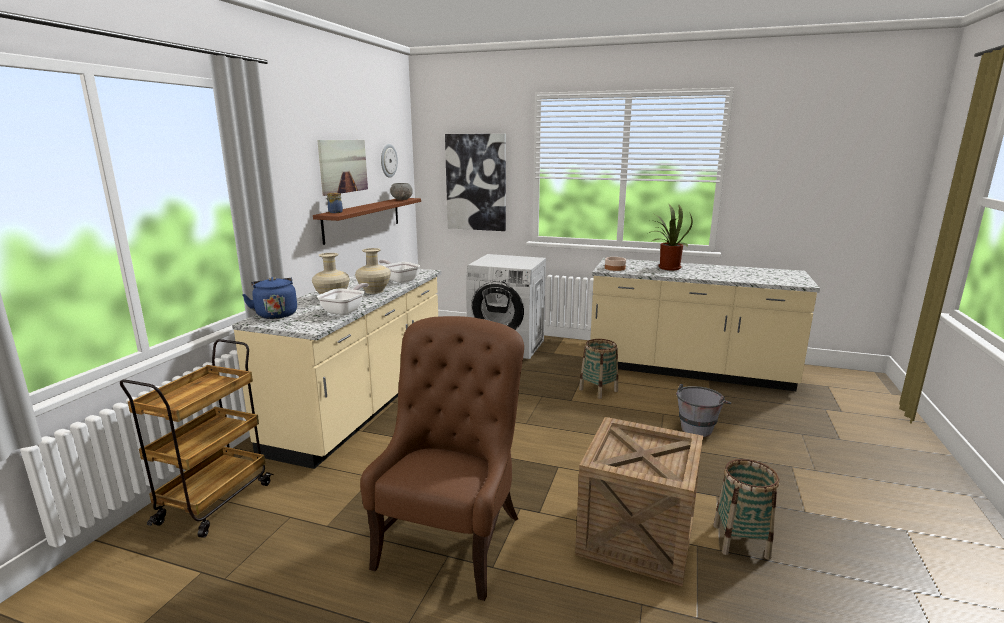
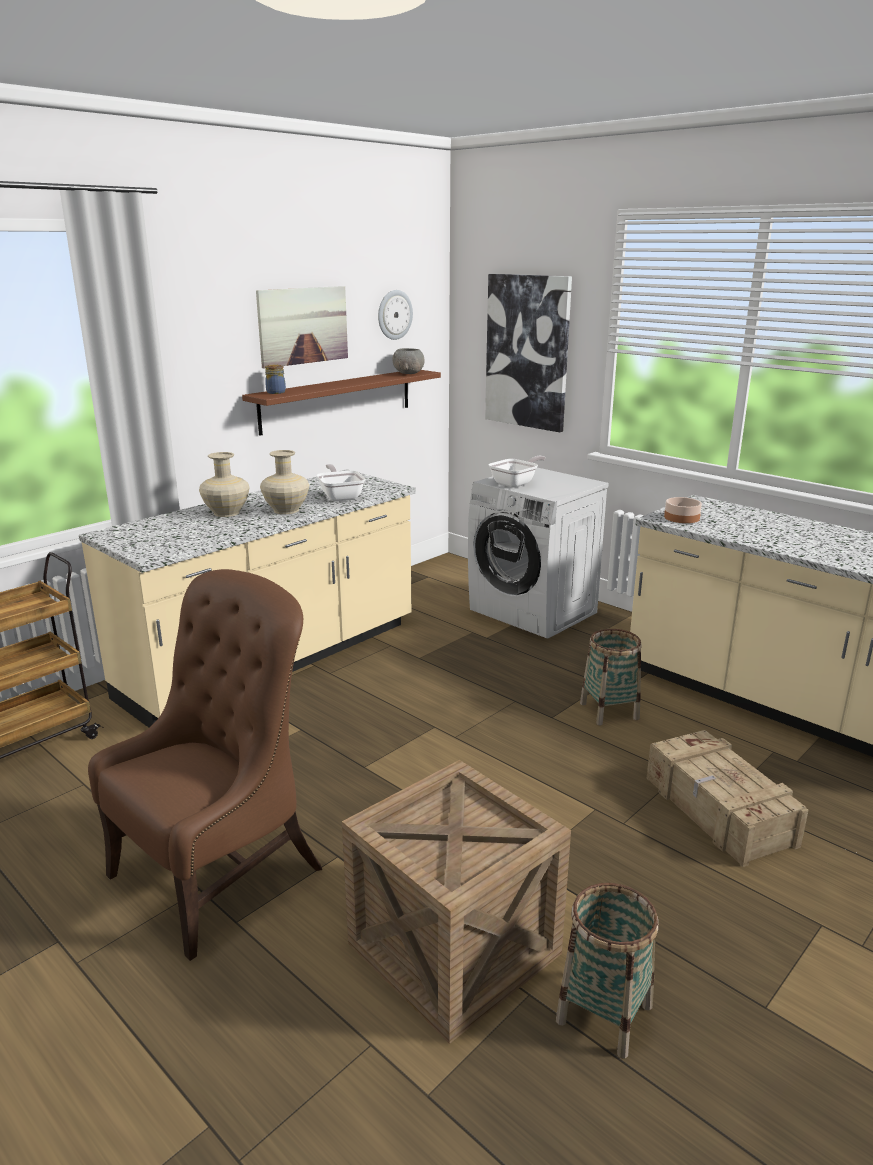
camera: 25 degrees right, 5 degrees up
(276, 314) = (137, 528): blue kettle -> none
(346, 310) = (216, 535): frying pan -> frying pan (516, 483)
(666, 268) = (775, 529): potted plant -> none
(698, 427) = (718, 812): grey bucket -> crate

